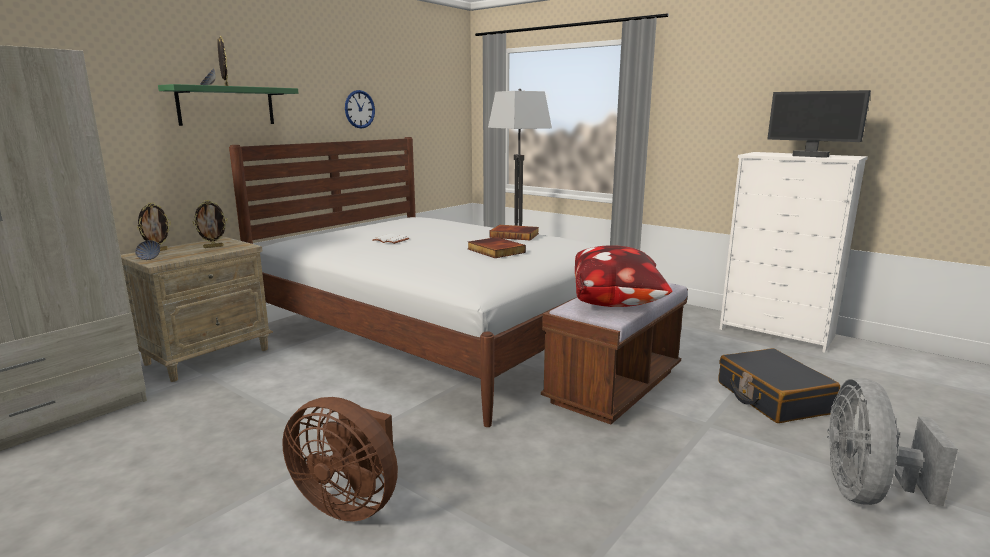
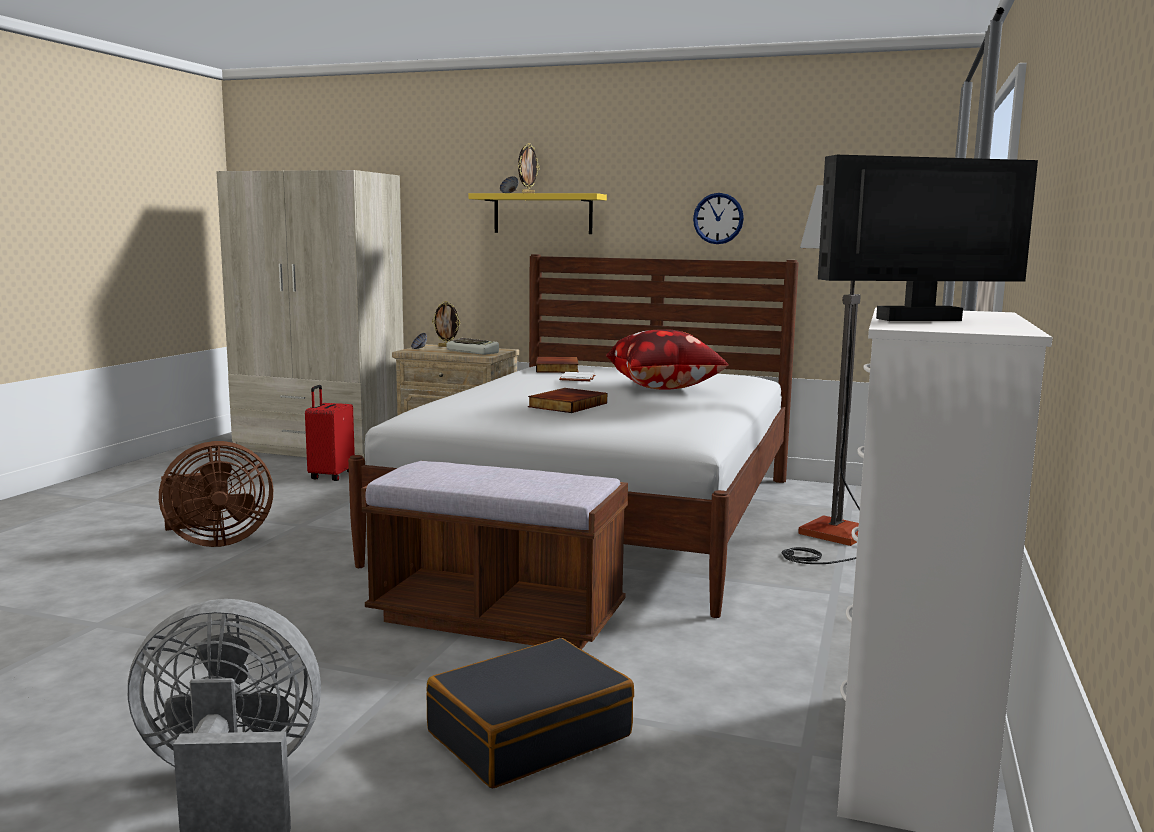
camera: 70 degrees right, 5 degrees down
(170, 422) = (330, 476): none -> red suitcase
(213, 247) = (474, 351): picture frame -> keyboard
(226, 106) = (543, 214): green shelf -> yellow shelf
(350, 502) = (215, 541): brown fan -> brown fan turned 120 degrees counterclockwise
(515, 235) = (676, 405): book -> book (558, 368)
(617, 302) = (454, 476): pillow -> pillow (665, 389)
(810, 156) = (920, 320): monitor -> monitor turned 60 degrees clockwise

